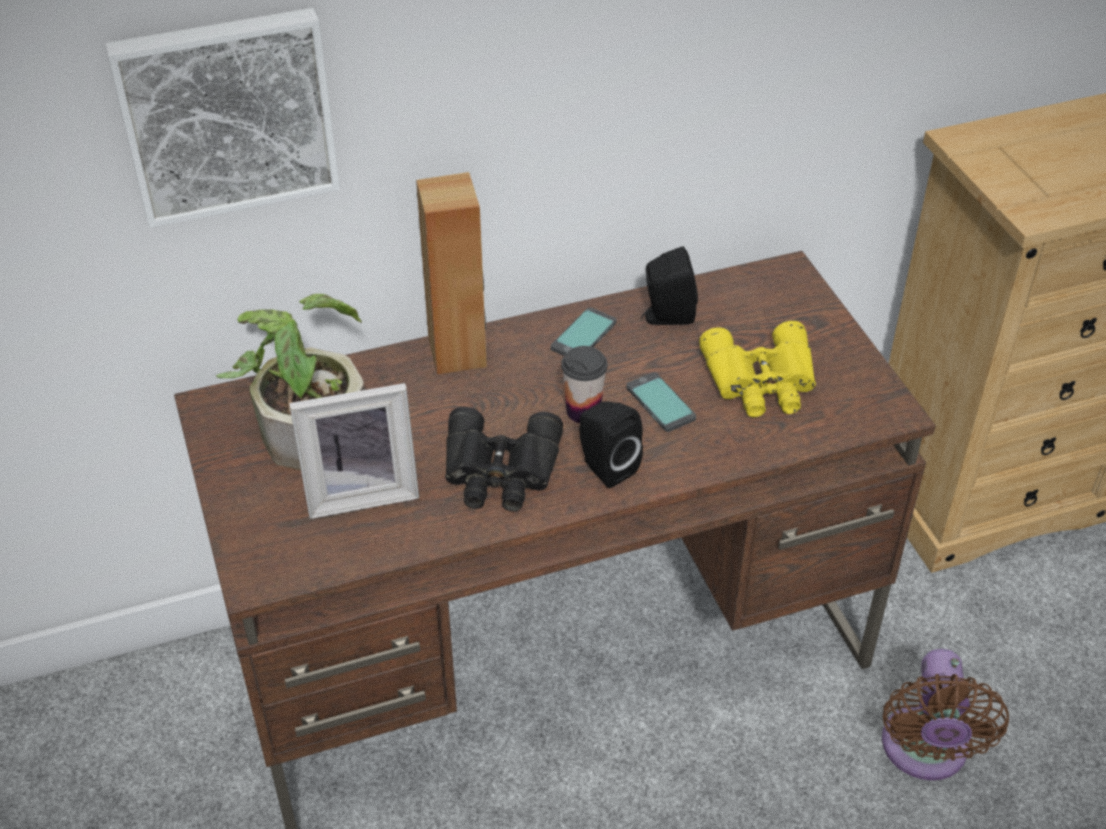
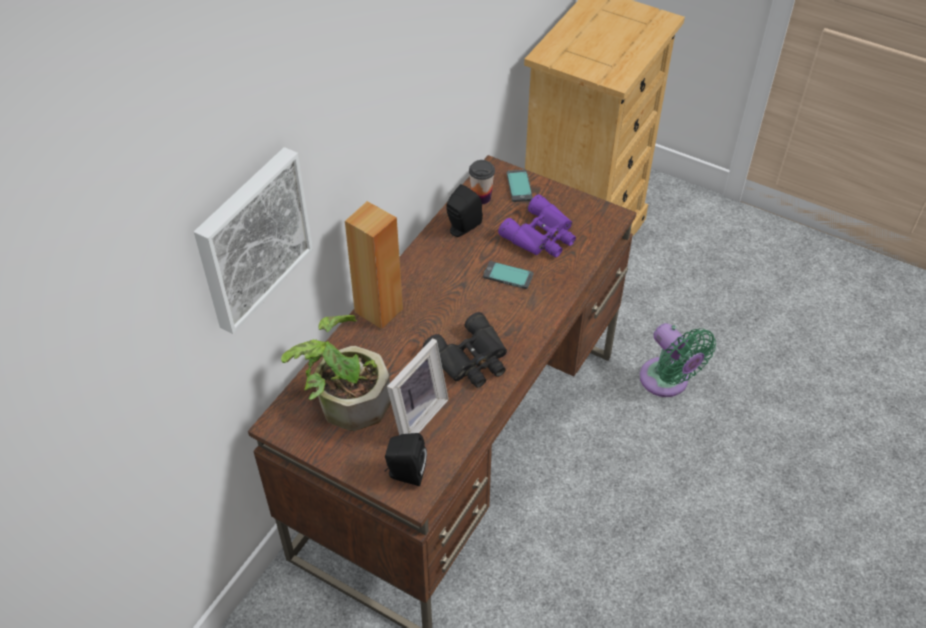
camera: 40 degrees left, 5 degrees up
(583, 411) = (476, 303): cup -> cup (481, 197)
(584, 336) = (433, 262): phone -> phone (519, 186)
(605, 467) = (517, 324): black speaker -> black speaker (405, 473)
(761, 382) = (542, 236): yellow binoculars -> purple binoculars
(924, 752) = (667, 382): brown fan -> green fan

